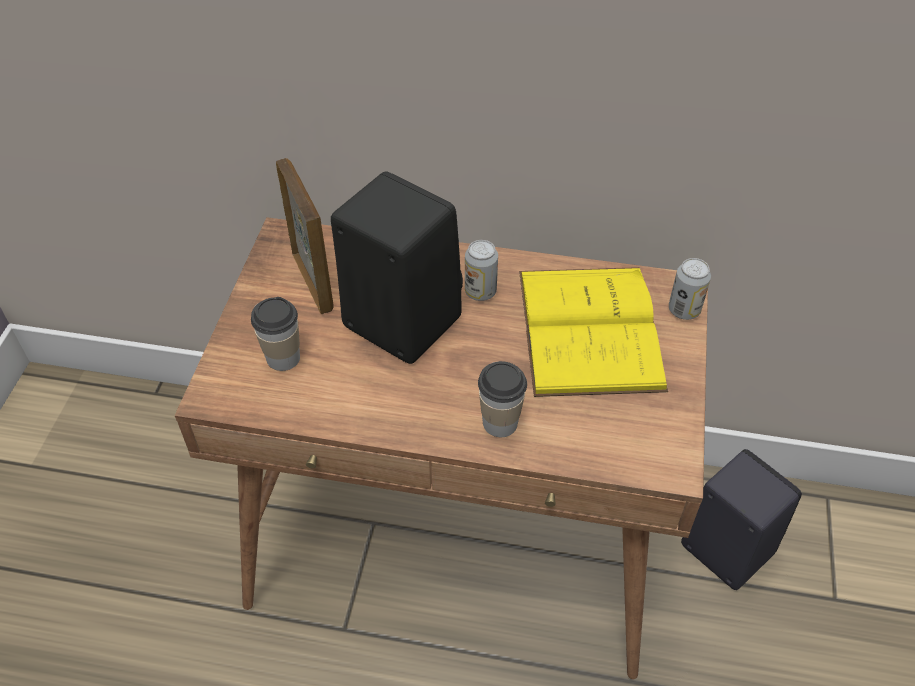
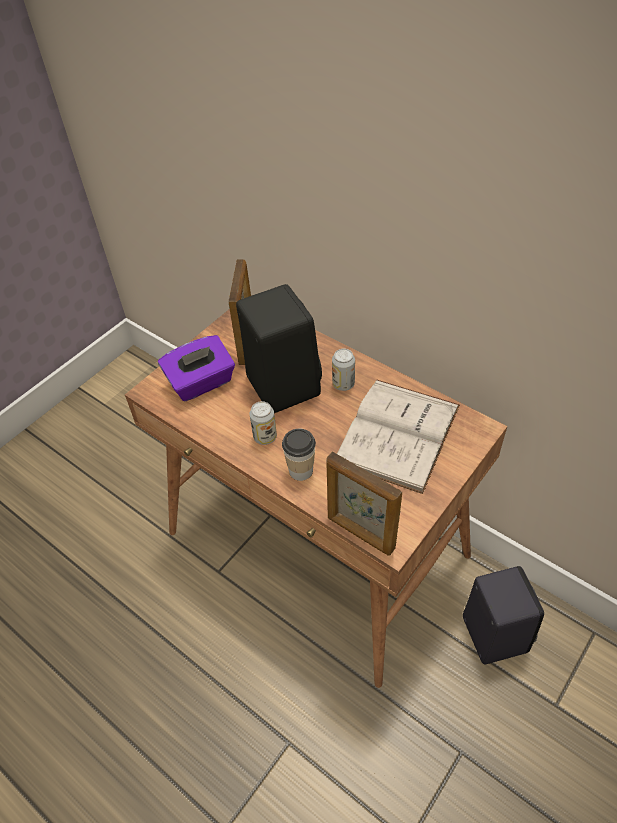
camera: 30 degrees right, 0 degrees up
(283, 358) = (201, 383): cup -> purple tissue box
(589, 329) = (398, 433): yellow book -> white book
(627, 471) = (360, 533): none -> picture frame
(684, 310) = (472, 444): can -> can (265, 437)

